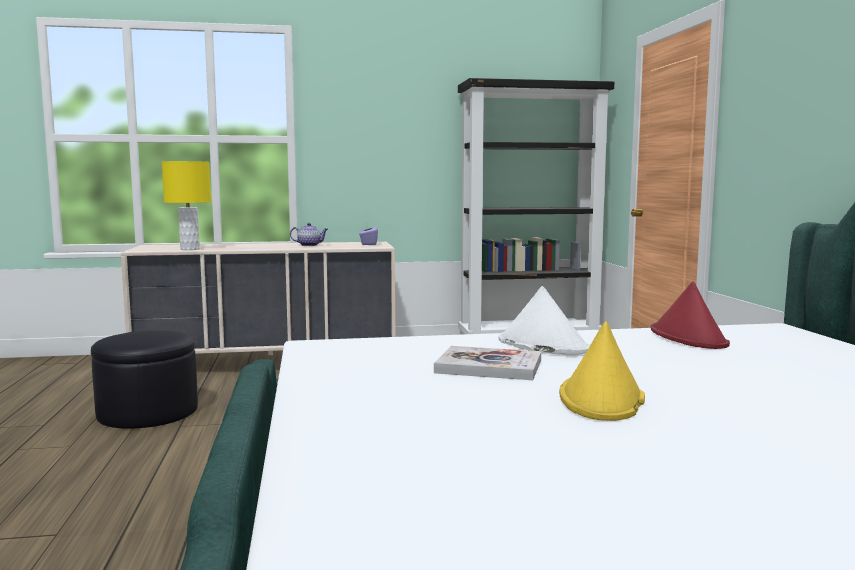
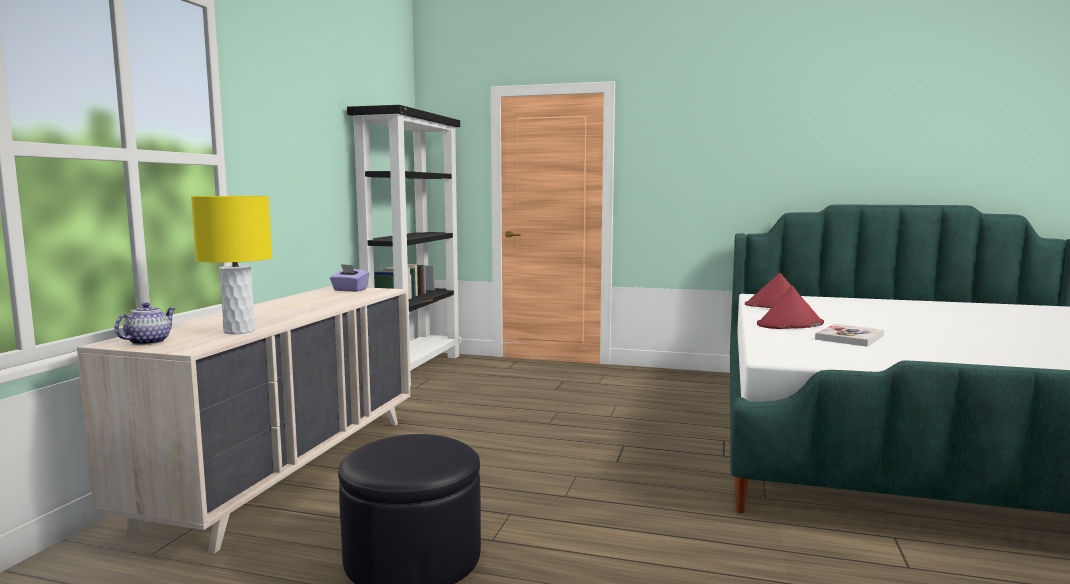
camera: 65 degrees left, 0 degrees up
(310, 245) = (315, 301): teapot -> teapot (149, 342)
(542, 345) = (790, 324): white hat -> red hat
(601, 398) = (920, 332): yellow hat -> none

